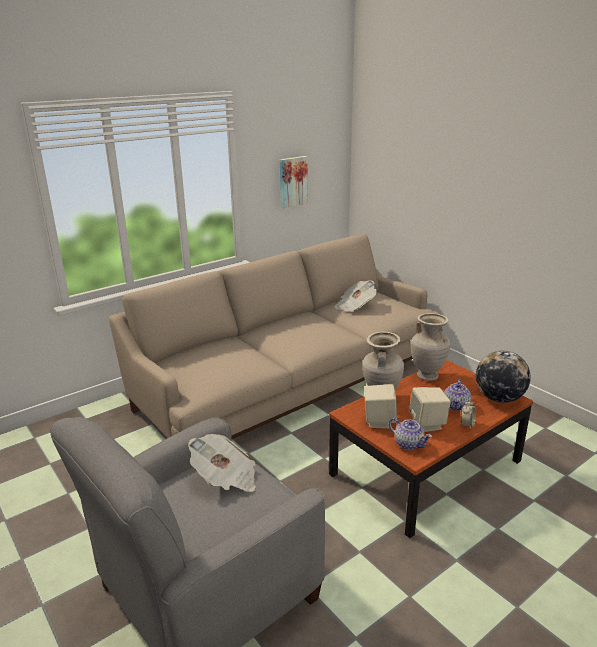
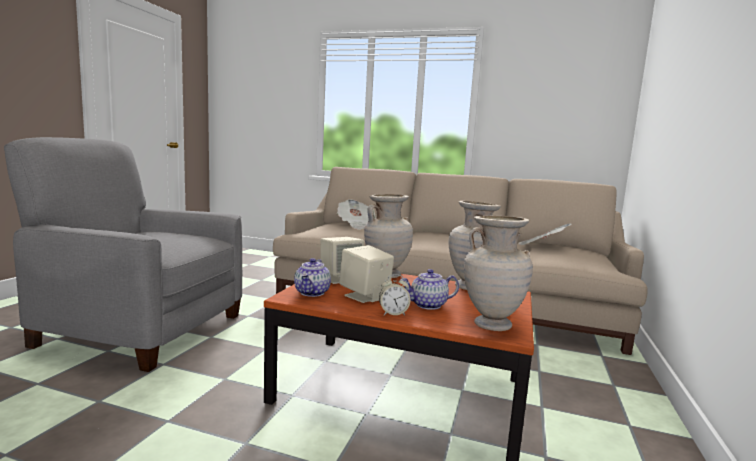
camera: 55 degrees right, 15 degrees down
(225, 478) = (180, 238): newspaper -> newspaper (356, 225)
(292, 181) = (543, 120): picture -> none
(499, 398) = (492, 325): globe -> beige vase

